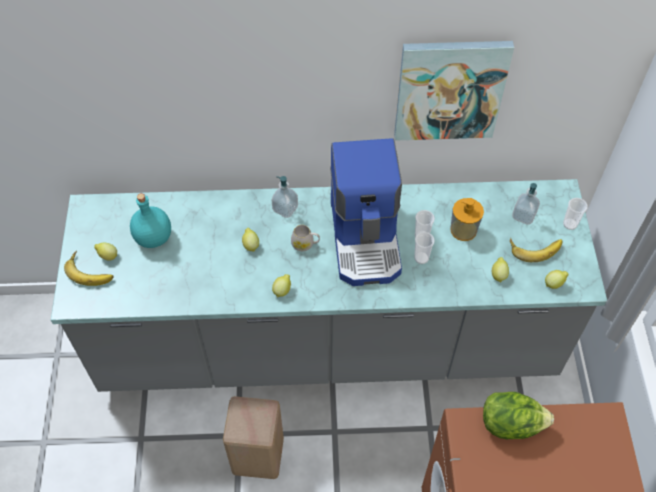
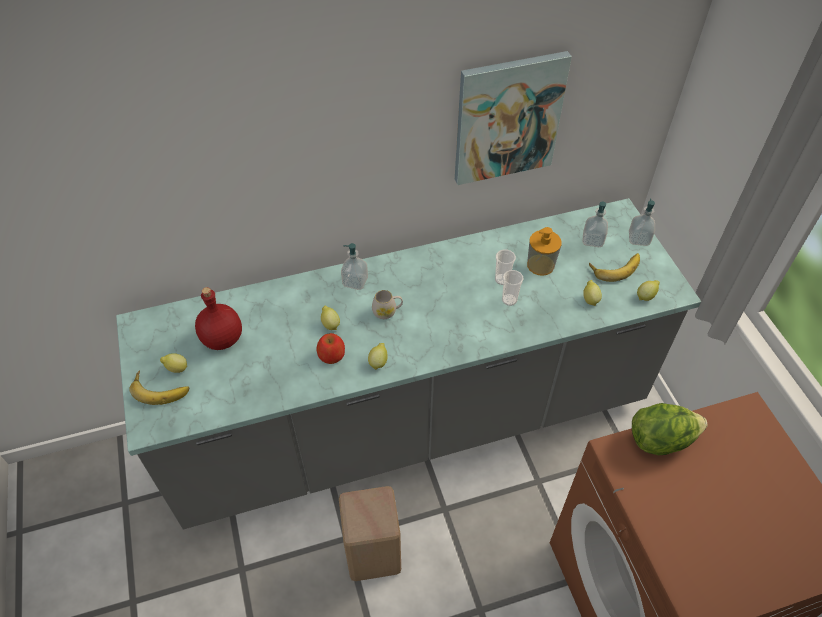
camera: 15 degrees left, 5 degrees down
(153, 237) = (221, 339): turquoise bottle -> red bottle
(243, 274) = (331, 355): none -> apple
(366, 238) = (448, 293): coffee machine -> none
(570, 224) = (638, 239): cup -> soap dispenser

